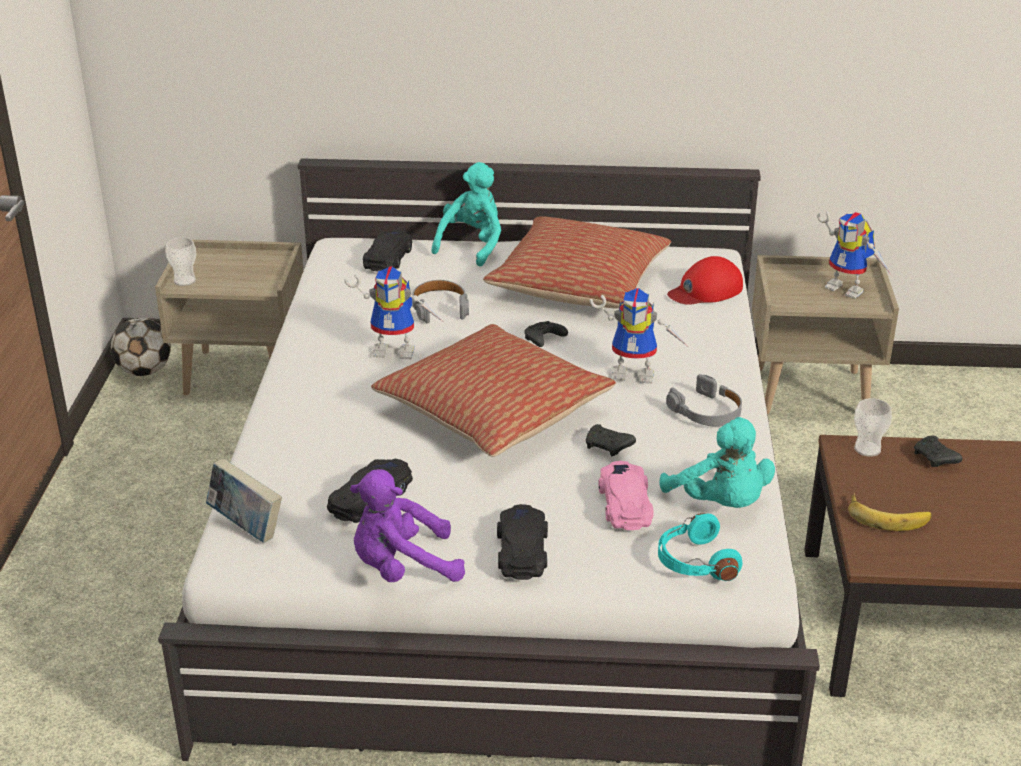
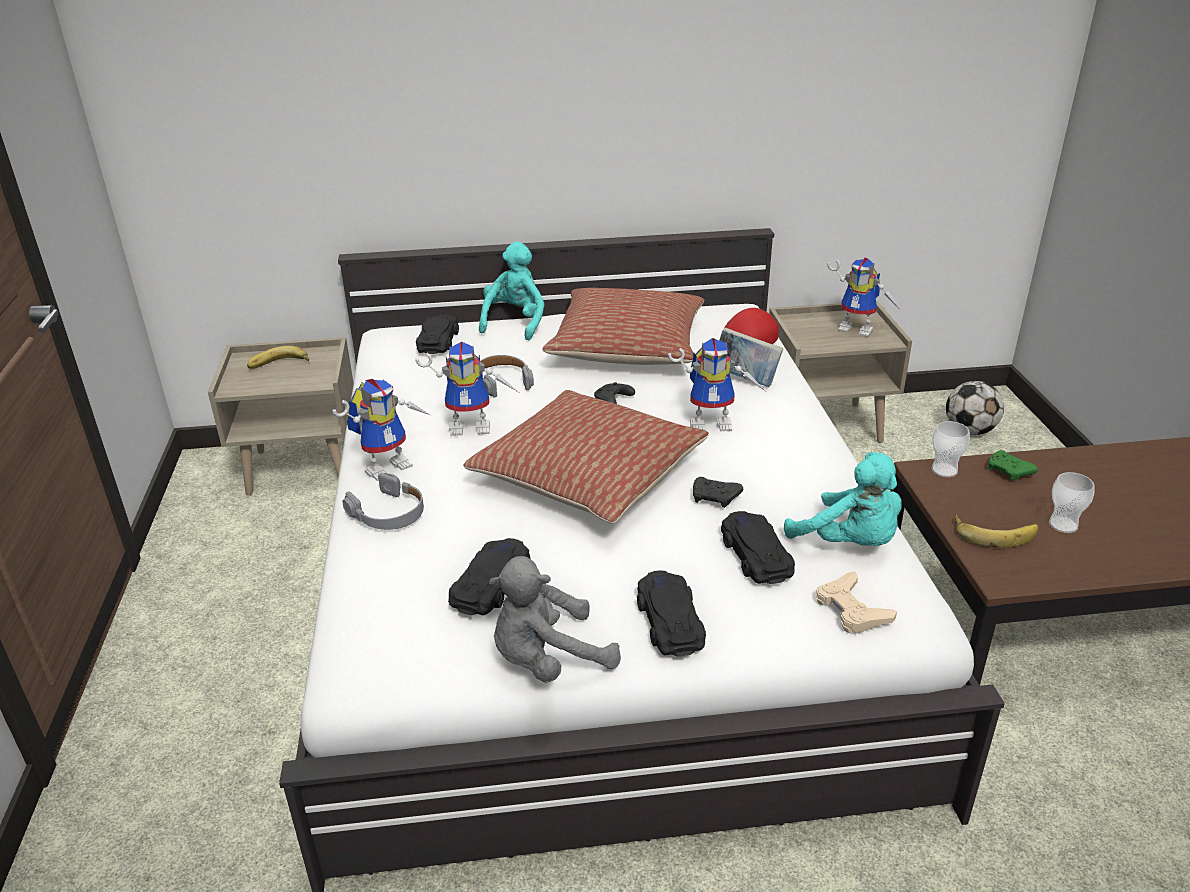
camera: 10 degrees left, 0 degrees up
(144, 371) = (203, 477): football -> football (969, 431)
(184, 281) = (236, 384): cup -> cup (1063, 525)
(230, 265) = (279, 365): none -> banana
(246, 526) = (361, 636): book -> book (745, 380)
(307, 378) = (388, 465): none -> toy robot
(402, 568) = (548, 660): purple plush toy -> grey plush toy
(625, 502) = (755, 554): pink toy car -> black toy car
(694, 562) = (851, 609): turquoise headphones -> beige game controller
(707, 412) = (795, 452): grey headphones -> grey headphones (389, 513)
(935, 459) = (1009, 472): black game controller -> green game controller

